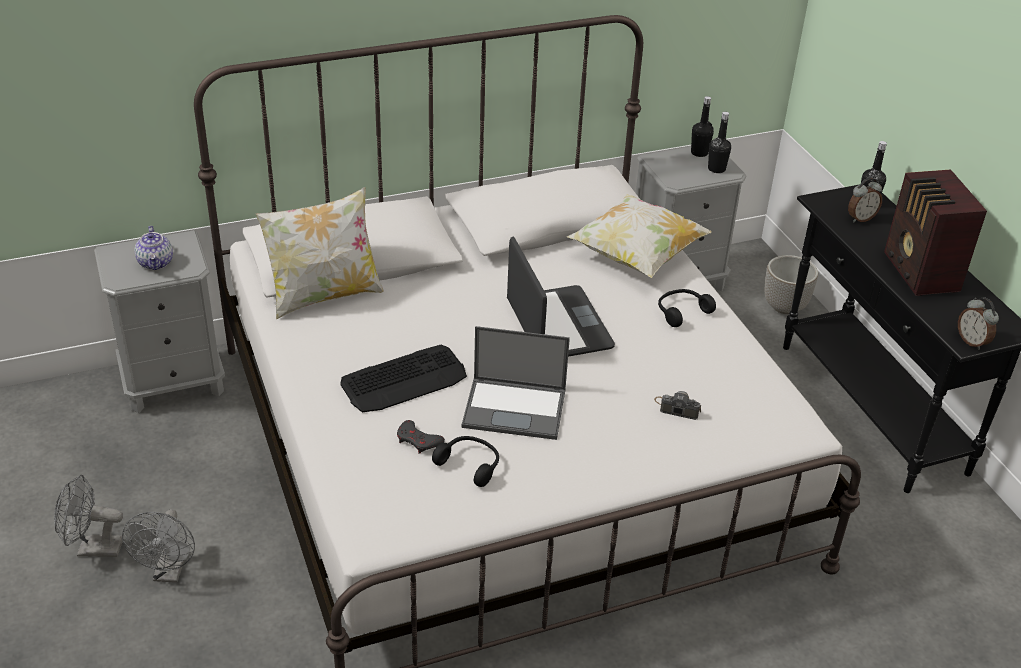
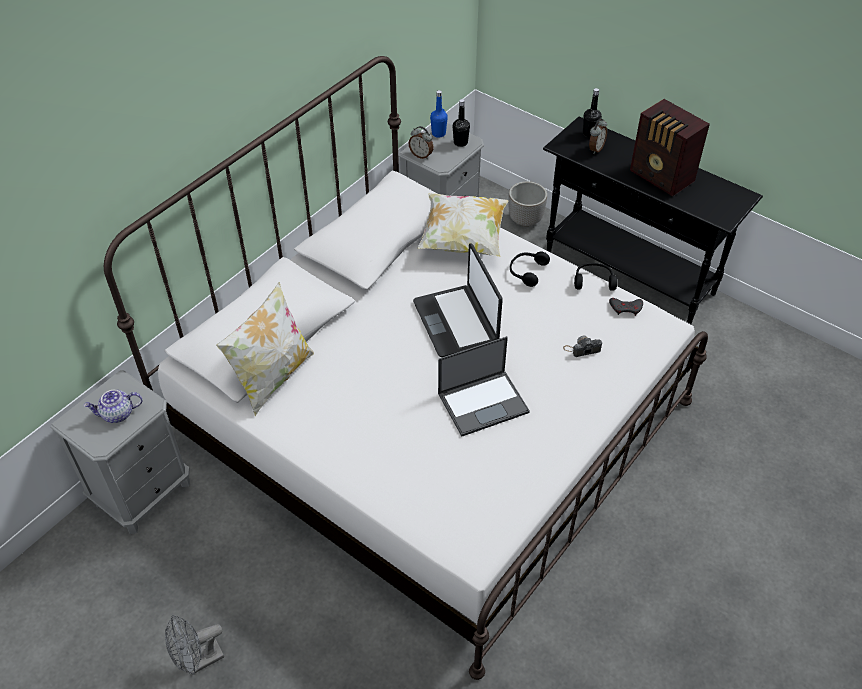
camera: 30 degrees left, 10 degrees up
(156, 263) = (117, 414): teapot -> teapot turned 120 degrees clockwise
(169, 572) = (273, 646): grey fan -> none
(404, 380) = (391, 419): keyboard -> none
(418, 440) = (441, 462): grey game controller -> grey game controller (626, 308)
(470, 464) = (490, 462): black headphones -> black headphones (594, 280)
(557, 325) = (456, 321): laptop -> laptop turned 150 degrees counterclockwise
(699, 153) = (438, 133): black bottle -> blue bottle
(972, 341) = (728, 216): alarm clock -> alarm clock (421, 155)

